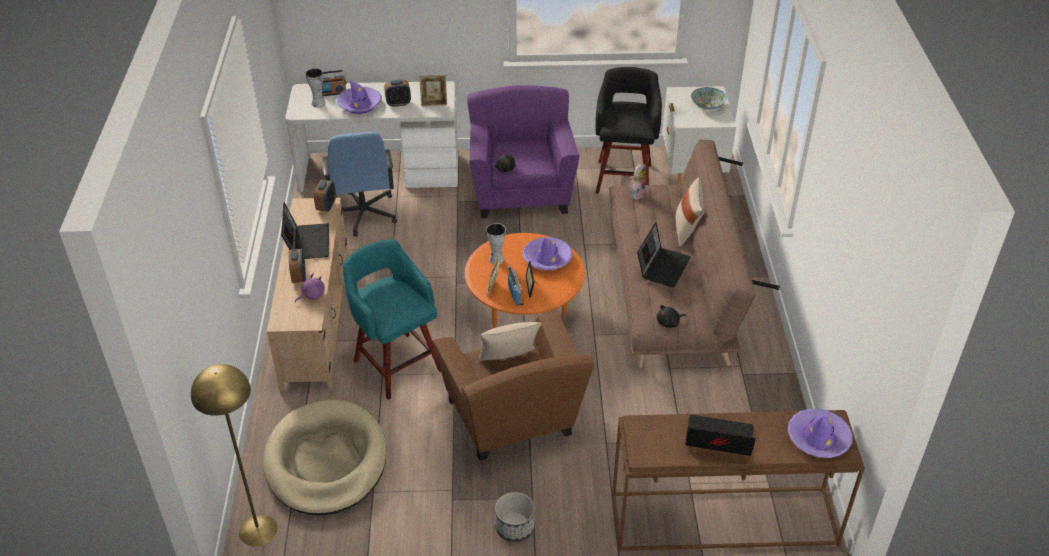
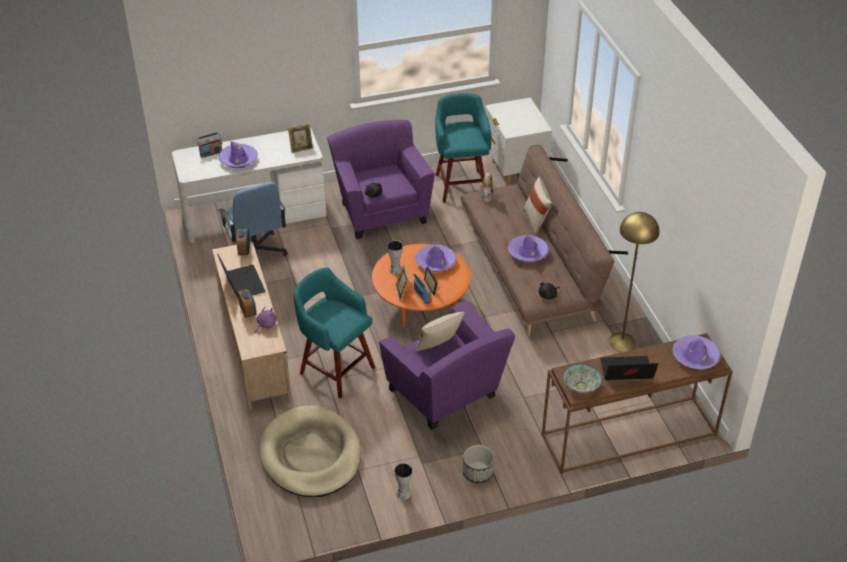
camera: 15 degrees left, 0 degrees up
(258, 530) = (279, 517): yellow floor lamp -> yellow floor lamp (622, 342)
(318, 103) = (201, 164): vase -> vase (403, 493)
(398, 103) = (271, 153): alarm clock -> none
(514, 421) = (446, 395): brown armchair -> purple armchair
(624, 177) = (461, 185): black stool -> turquoise stool
(662, 266) = (528, 252): laptop -> purple hat
(707, 106) = (523, 116): bowl -> bowl (581, 385)

